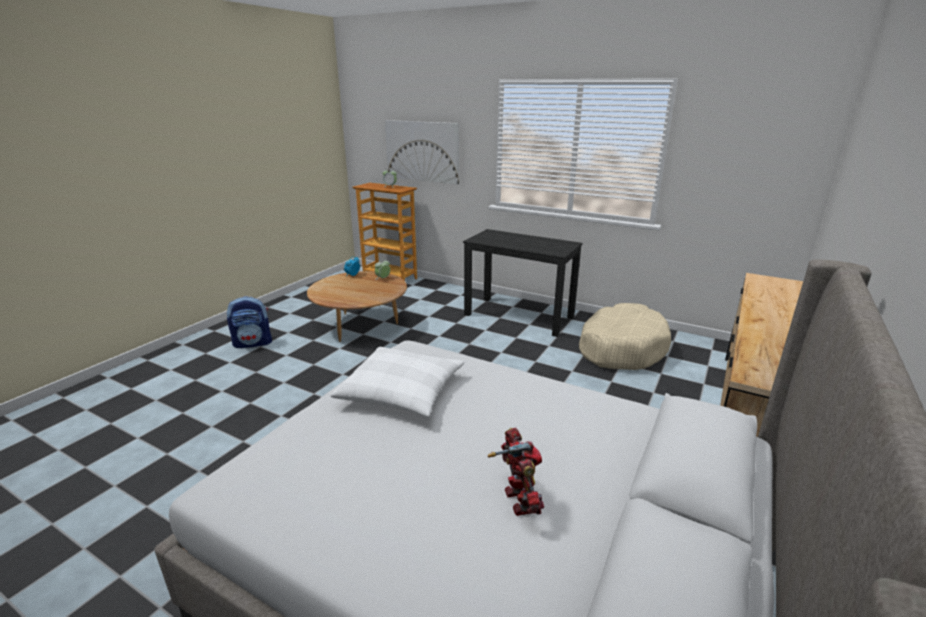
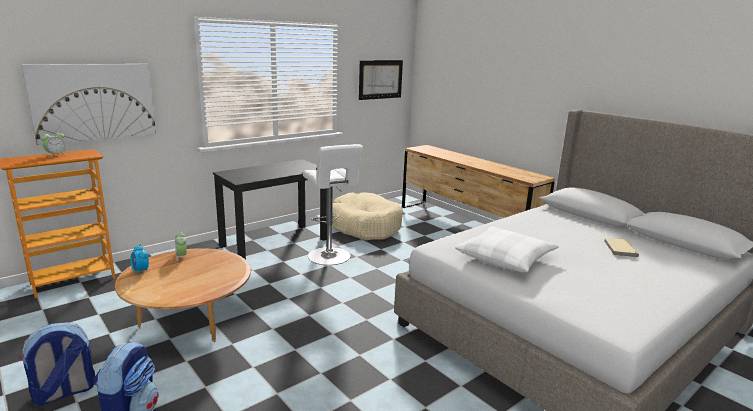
camera: 70 degrees left, 5 degrees down
(272, 319) = (64, 392): none -> backpack
(518, 348) = (330, 257): none -> white stool
(518, 501) = (619, 249): toy robot -> beige book
(752, 162) = (380, 79): none -> picture

